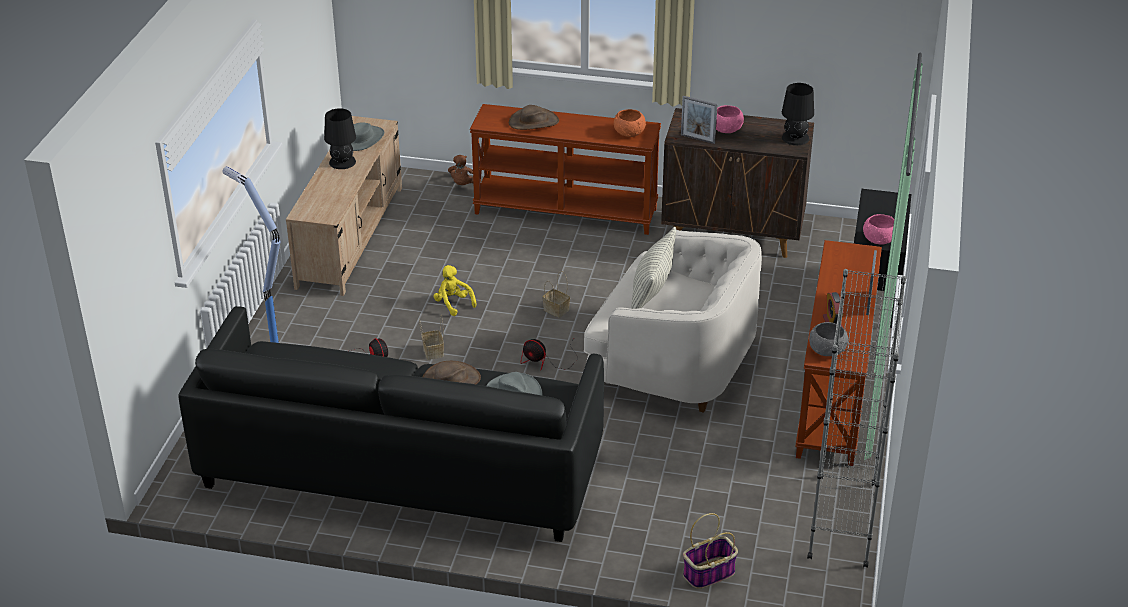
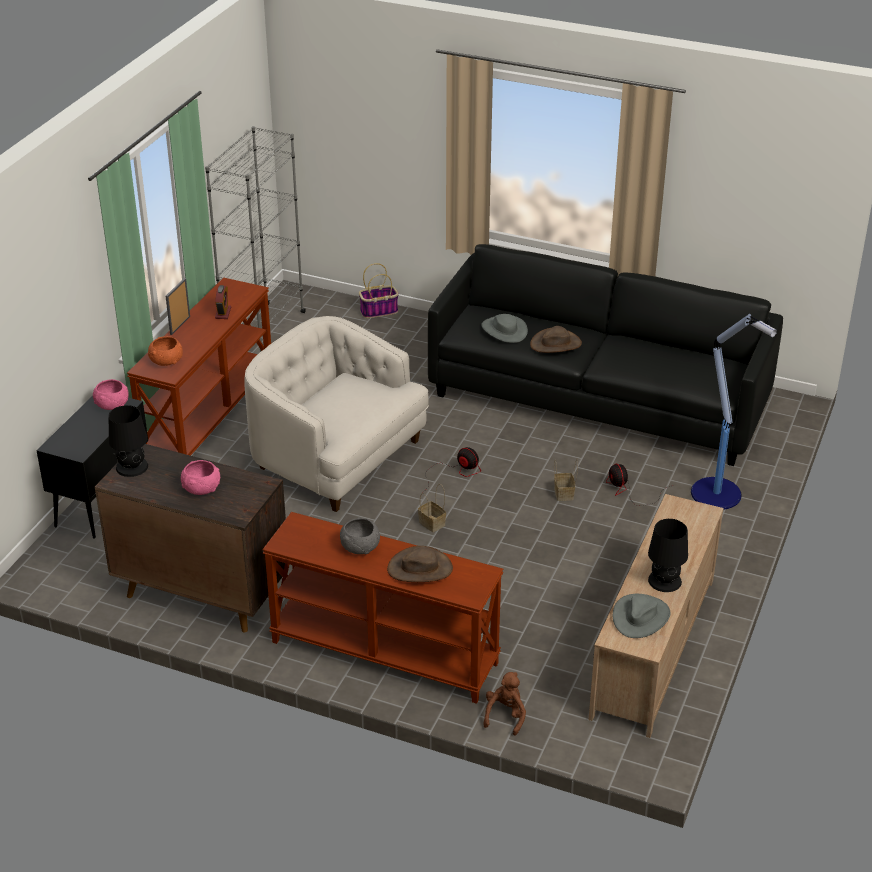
camera: 170 degrees left, 0 degrees up
(453, 304) = (538, 543): yellow plush toy -> none
(629, 132) = (307, 537): orange bowl -> orange bowl (166, 361)
(652, 291) = (352, 409): pillow -> none
(697, 139) = (243, 478): picture frame -> none
(827, 350) = (242, 294): grey bowl -> grey bowl (360, 547)

